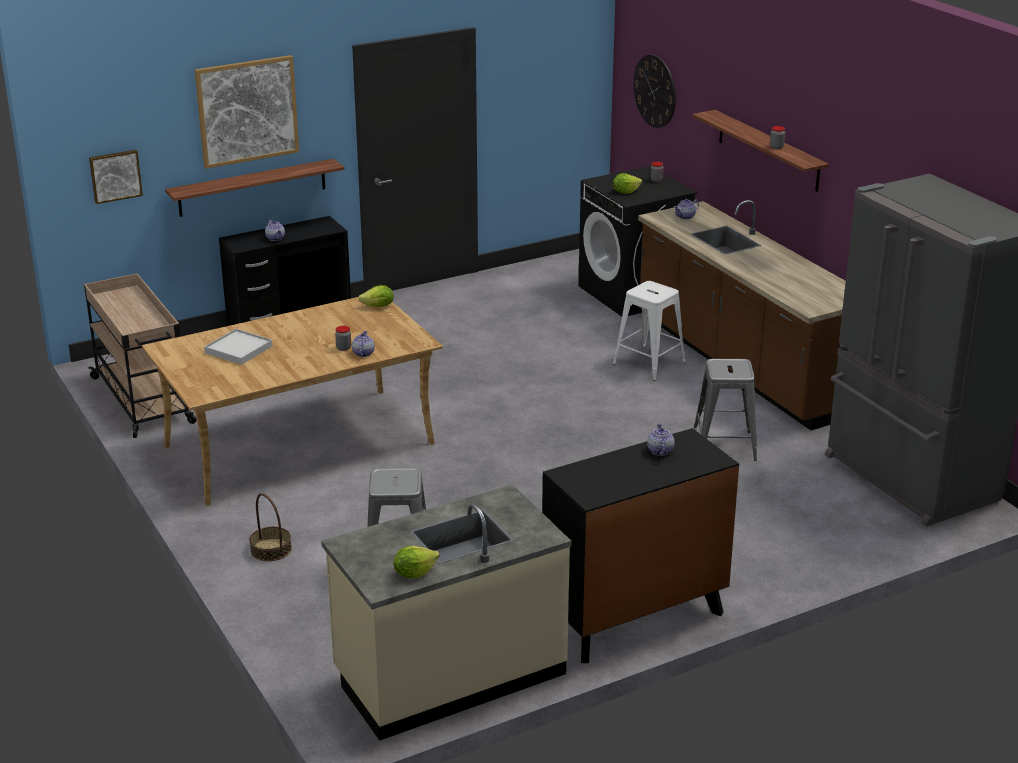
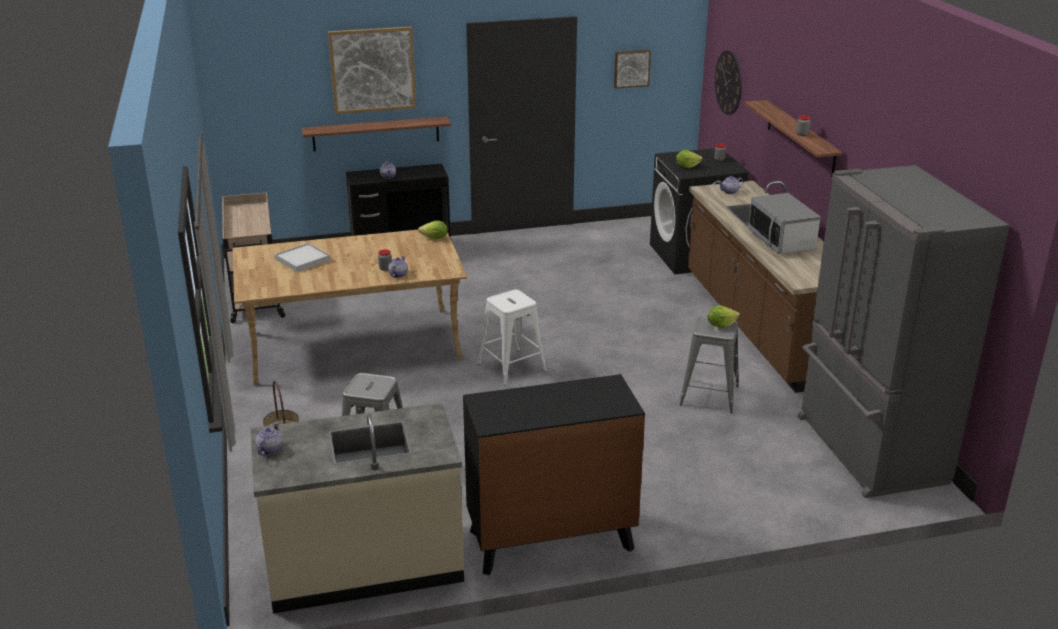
camera: 15 degrees right, 0 degrees up
(115, 175) = (260, 112): picture -> picture (631, 68)
(414, 573) = (307, 470): lettuce -> lettuce (720, 325)
(649, 363) = (678, 315): white stool -> white stool (512, 367)
(659, 451) = (578, 391): teapot -> teapot (269, 449)
(769, 266) = (781, 241): none -> microwave

